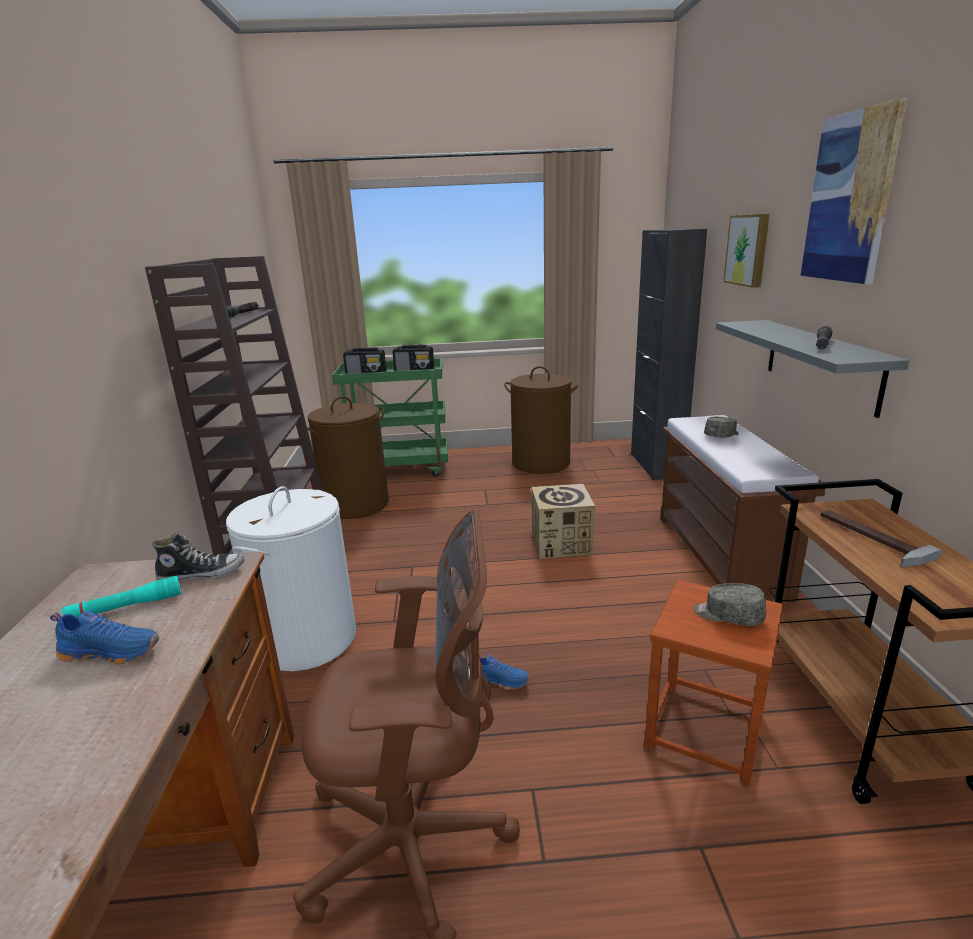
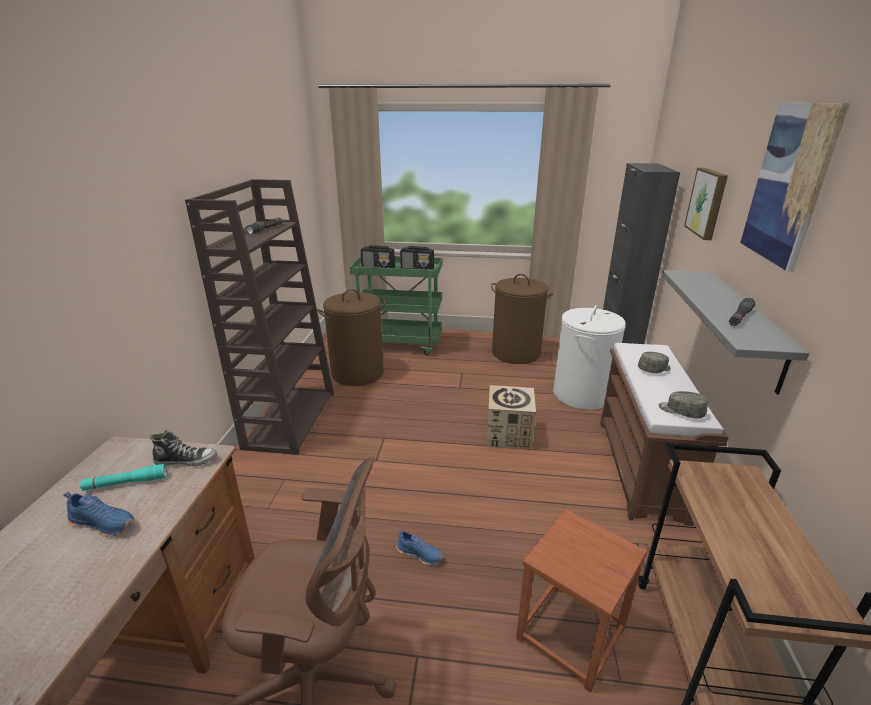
camera: 10 degrees right, 5 degrees up
(306, 639) = (289, 490): white laundry basket -> white laundry basket (581, 394)
(728, 615) = (594, 554): grey cap -> grey cap (681, 411)
(867, 538) = (731, 512): hammer -> none

